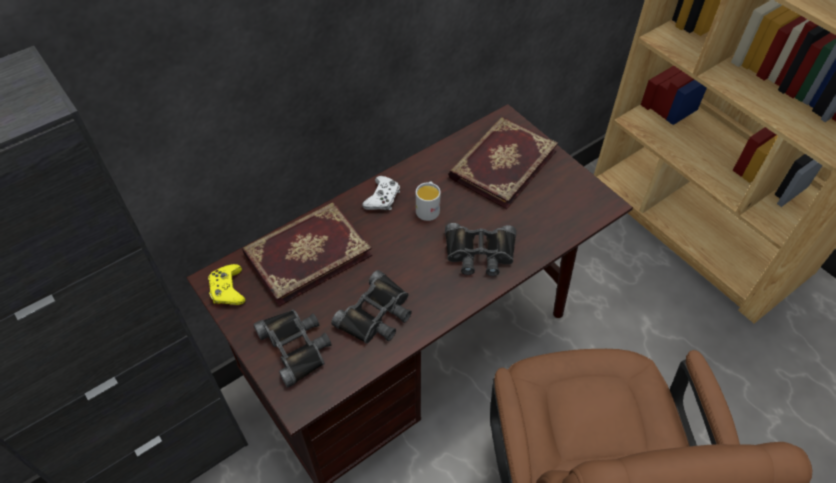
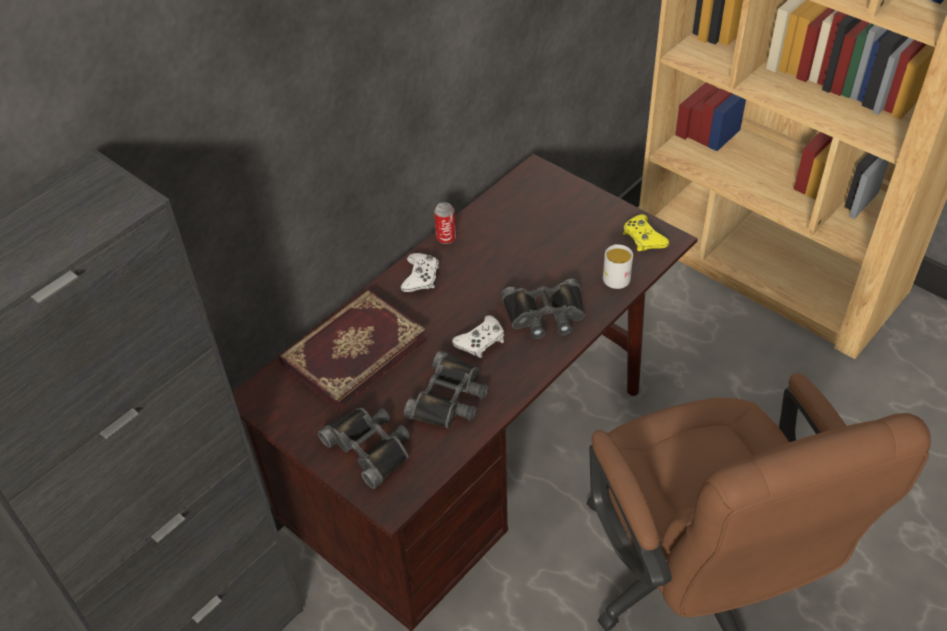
camera: 10 degrees left, 5 degrees down
(228, 289) = (274, 404): yellow game controller -> yellow game controller (643, 238)
(413, 166) = (446, 238): none -> can
(417, 267) = (481, 341): none -> white game controller
(428, 208) = (475, 279): white mug -> white mug (615, 275)
(501, 163) = (543, 218): book -> none

